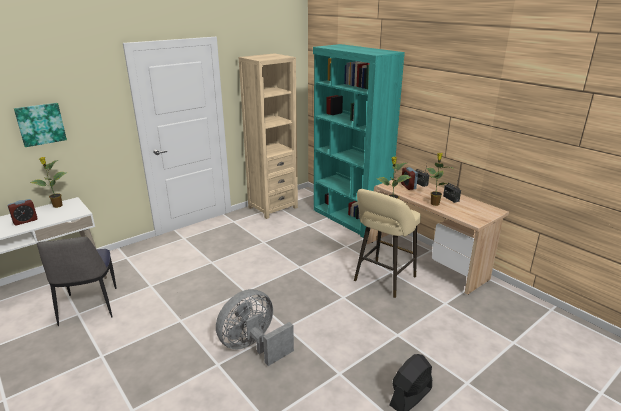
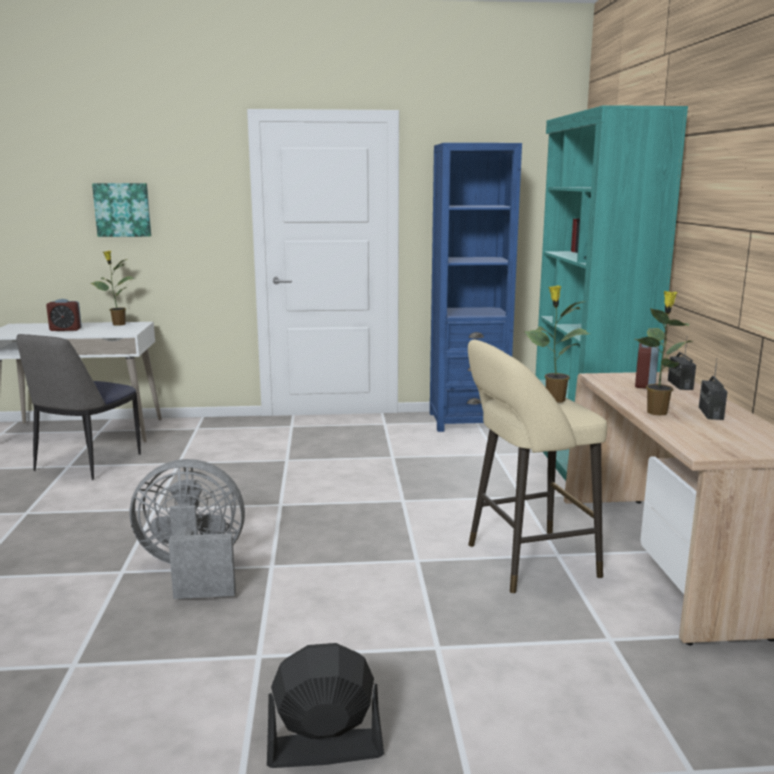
camera: 35 degrees right, 10 degrees down
(273, 207) = (467, 421): beige bookcase -> blue bookcase

